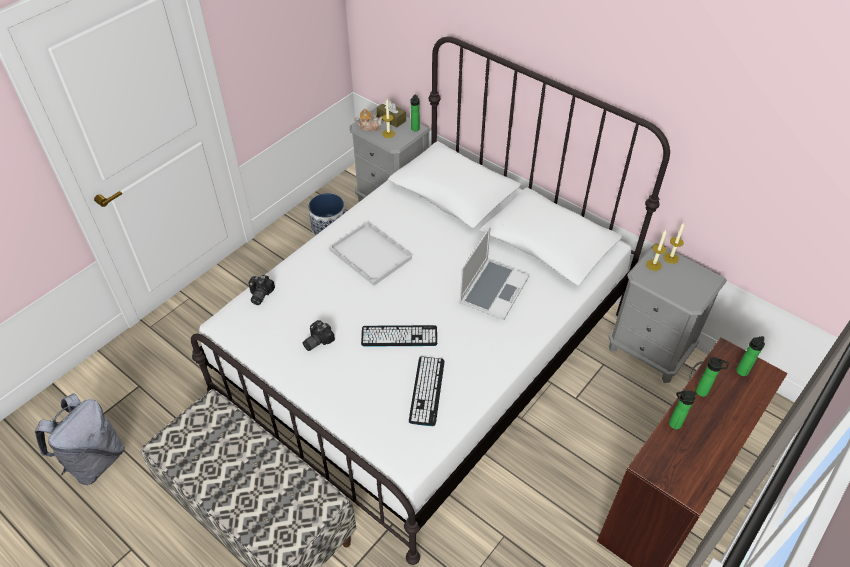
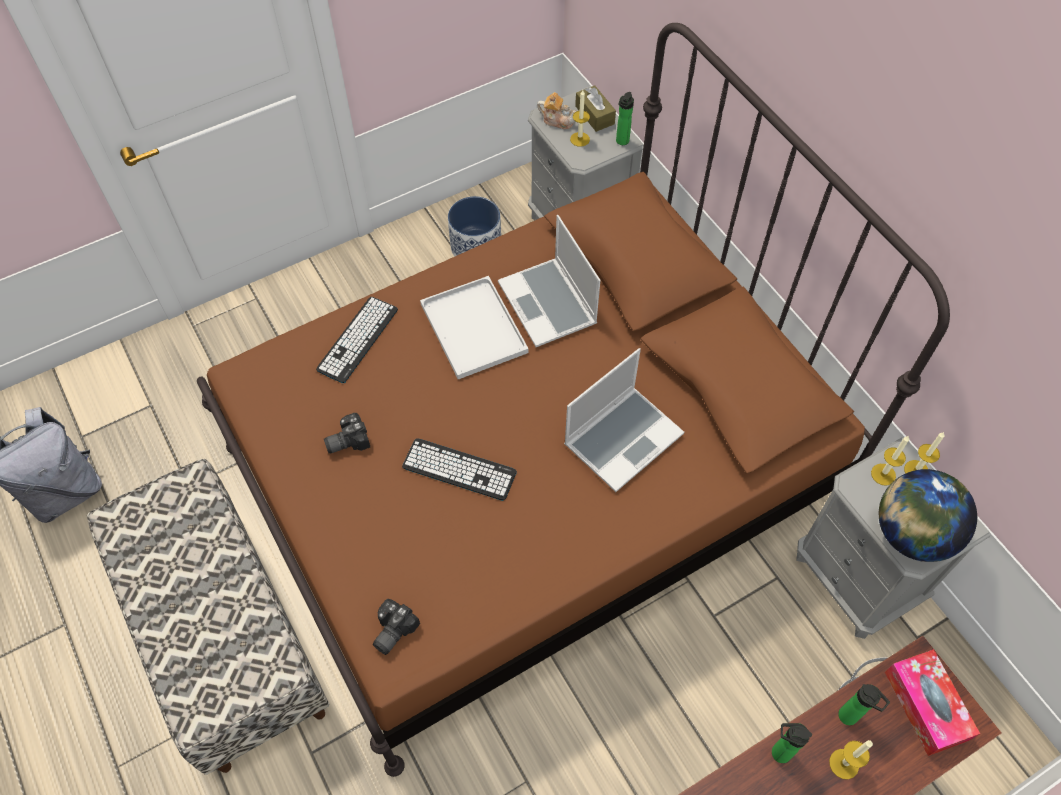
camera: 20 degrees right, 10 degrees up
(259, 295) = (300, 346): camera -> camera (391, 631)
(412, 229) = (549, 304): none -> laptop
(425, 353) = (531, 477): white bed -> brown bed
(427, 391) = (461, 566): keyboard -> keyboard (358, 339)
(684, 291) = (911, 534): none -> globe
(712, 417) = (844, 764): none -> candle
(741, 372) = (925, 706): bottle -> tissue box

